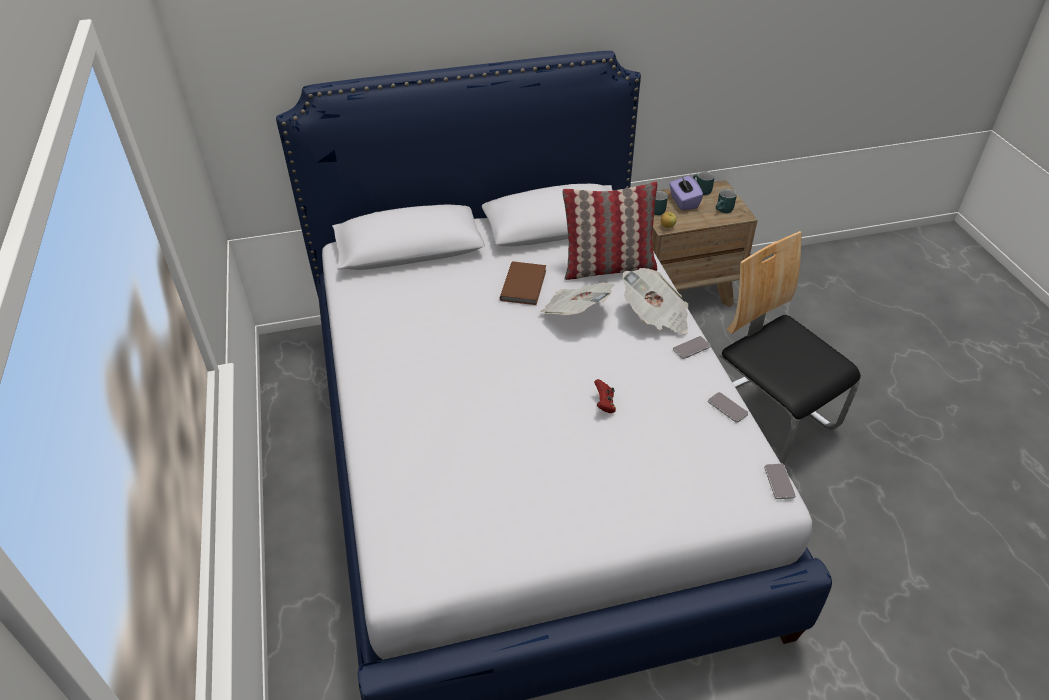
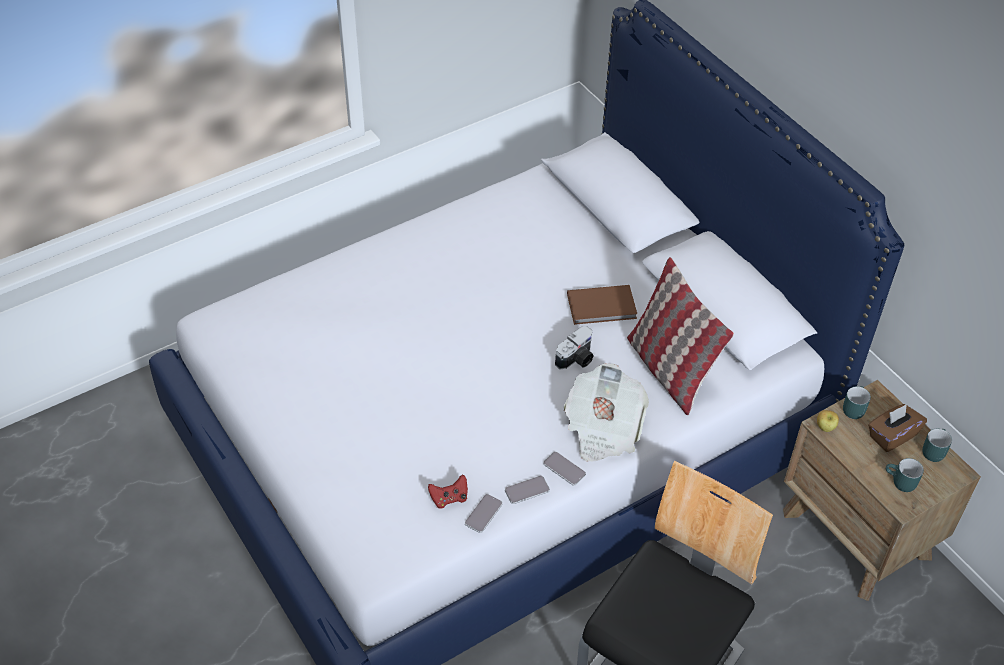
camera: 70 degrees right, 5 degrees up
(576, 313) = (577, 359): newspaper -> camera
(604, 404) = (449, 411): red game controller -> red game controller (449, 498)
(683, 202) = (892, 436): purple tissue box -> brown tissue box
(779, 482) = (394, 570): phone -> phone (527, 490)

